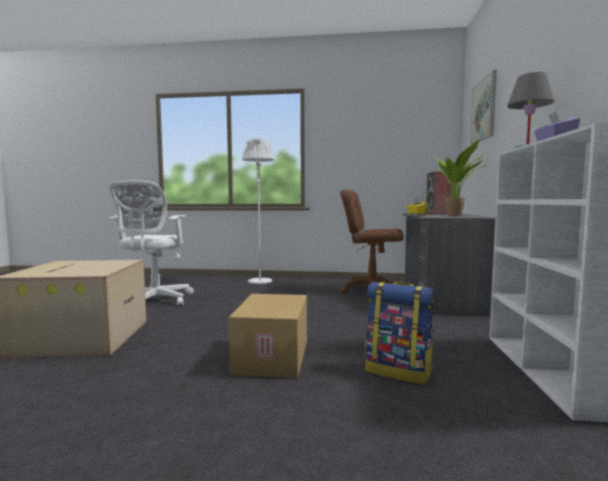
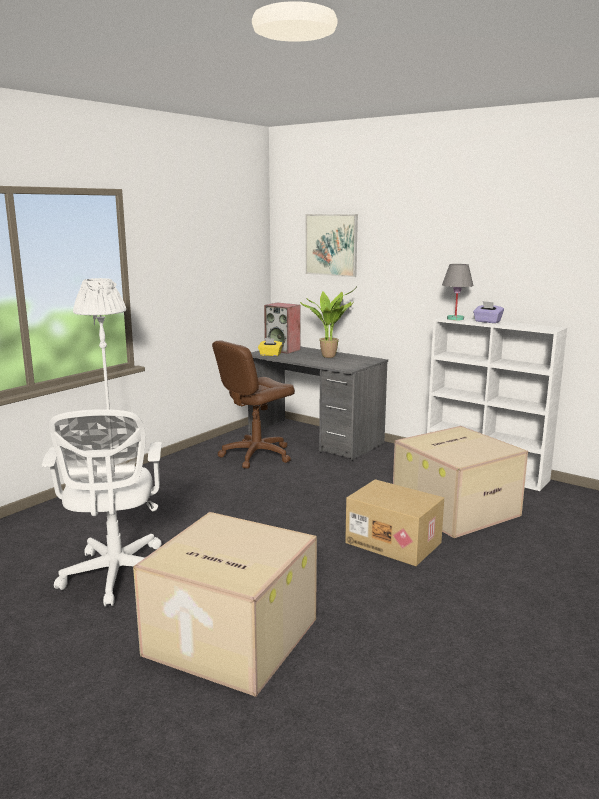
camera: 60 degrees left, 10 degrees up
(154, 301) = (116, 576): white office chair -> white office chair turned 45 degrees clockwise
(399, 371) = (455, 508): backpack -> cardboard box

